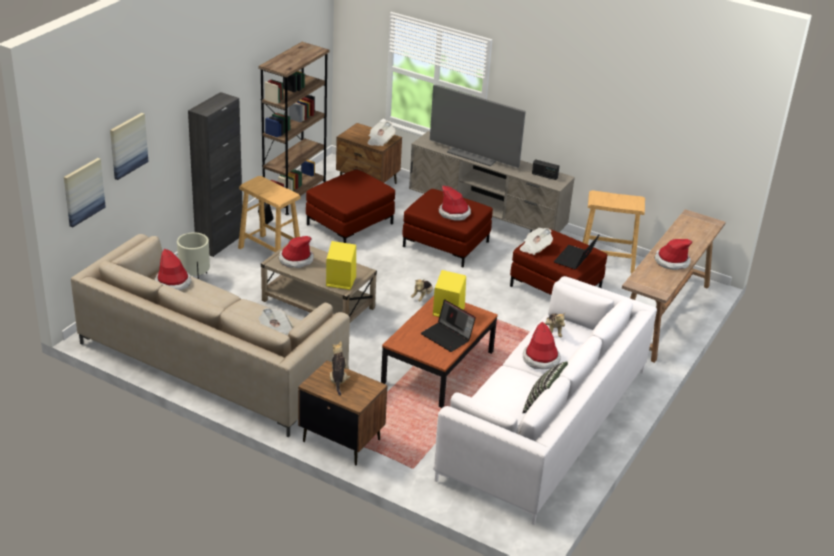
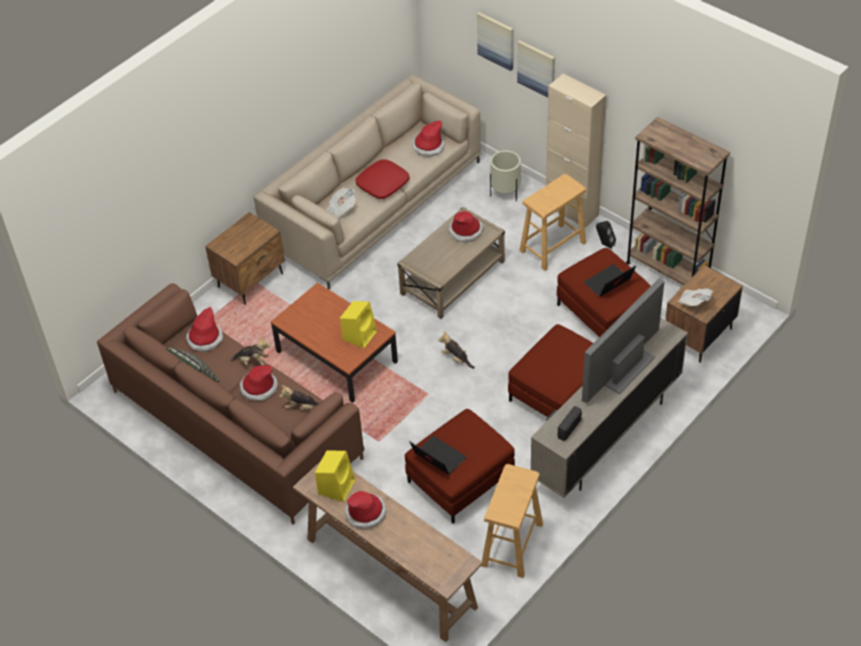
camera: 105 degrees right, 15 degrees up
(83, 191) = (449, 33): picture -> picture (536, 69)
(219, 242) = (571, 210): black cabinet -> beige cabinet
(233, 309) = (382, 184): none -> red pillow
(338, 380) = (250, 236): plush toy -> plush toy (252, 361)
(340, 281) = (423, 259): yellow speaker -> yellow speaker (337, 486)
(447, 336) = (319, 329): laptop -> laptop (608, 283)
(454, 213) = (546, 364): hat -> hat (205, 339)
(535, 248) = (465, 425): newspaper -> none
(544, 423) = (236, 424): white sofa -> brown sofa

